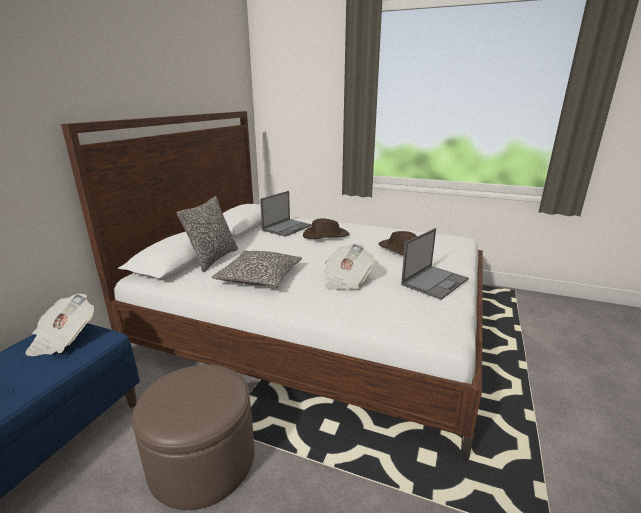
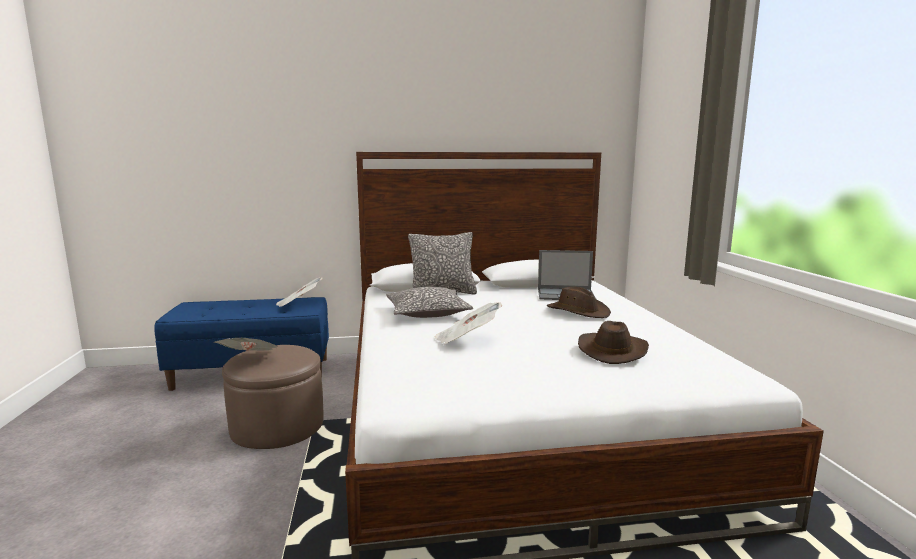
camera: 60 degrees right, 10 degrees down
(187, 412) = (250, 360): none -> newspaper
(435, 281) = (532, 380): laptop -> none

